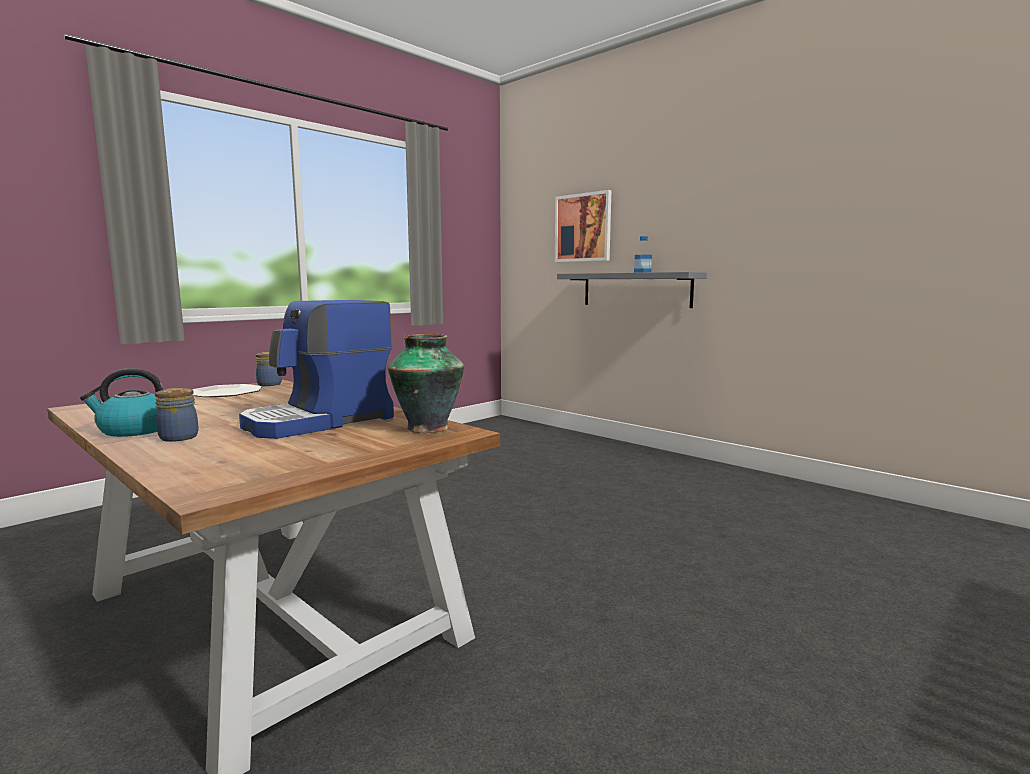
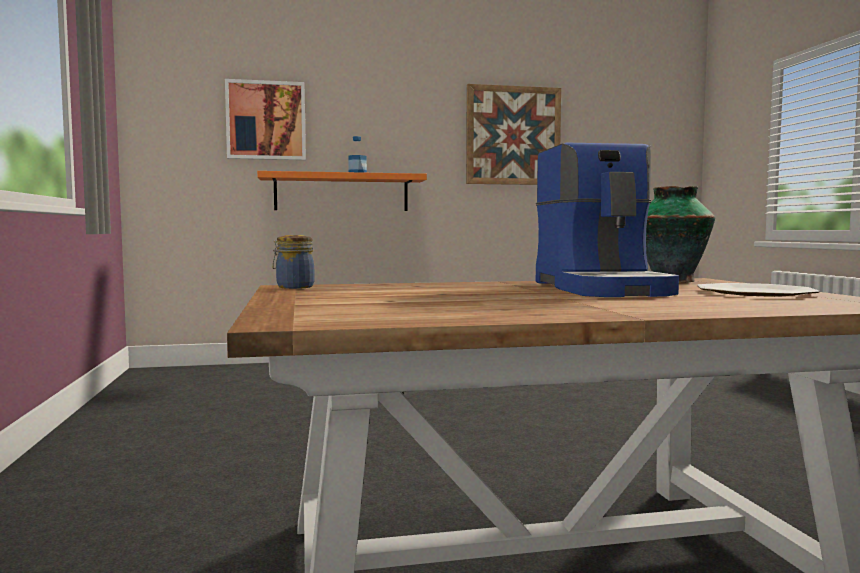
camera: 55 degrees left, 5 degrees down
(134, 430) = (562, 312): kettle -> none
(180, 437) = (633, 305): jar -> none
(226, 393) = (325, 294): plate -> plate (754, 292)
(636, 289) = (341, 193): grey shelf -> orange shelf
(821, 218) = (513, 135): none -> picture

